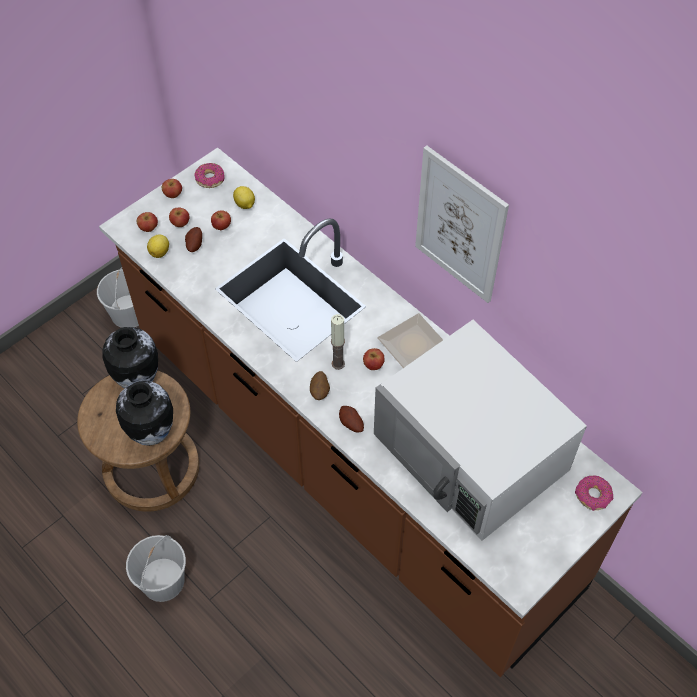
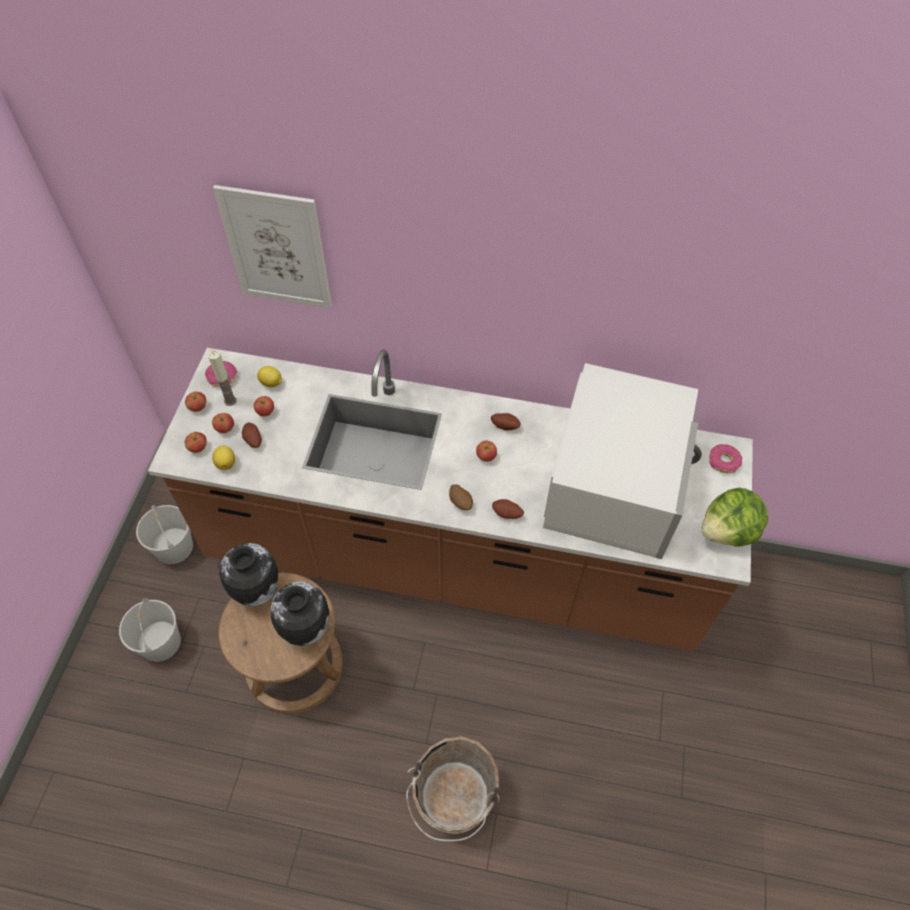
camera: 35 degrees left, 0 degrees up
(163, 580) = (375, 753): white bucket -> white bucket (160, 641)
(193, 663) = (452, 804): none -> brown bucket
(338, 364) = (457, 472): candle -> candle (230, 401)
(413, 347) = (505, 425): plate -> potato
(460, 226) = (526, 292): picture -> picture (276, 248)
(472, 452) = (615, 481): white microwave -> white microwave turned 90 degrees counterclockwise
(541, 559) = (728, 531): none -> lettuce

